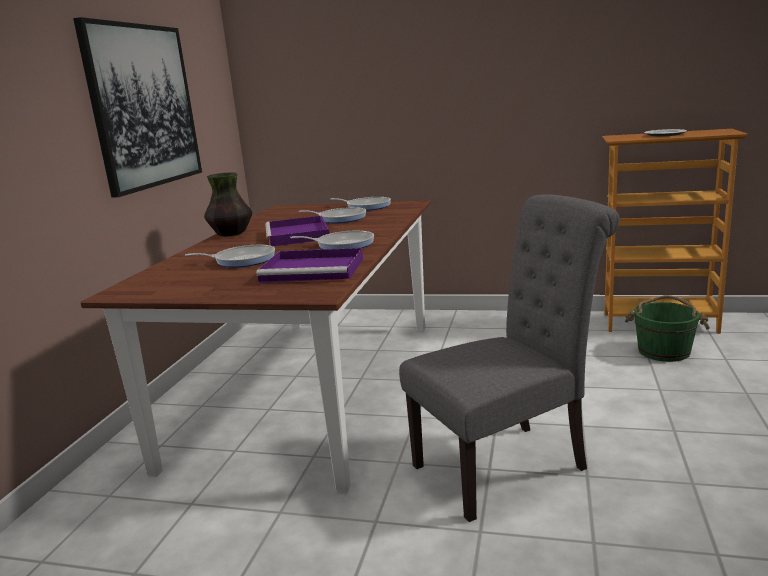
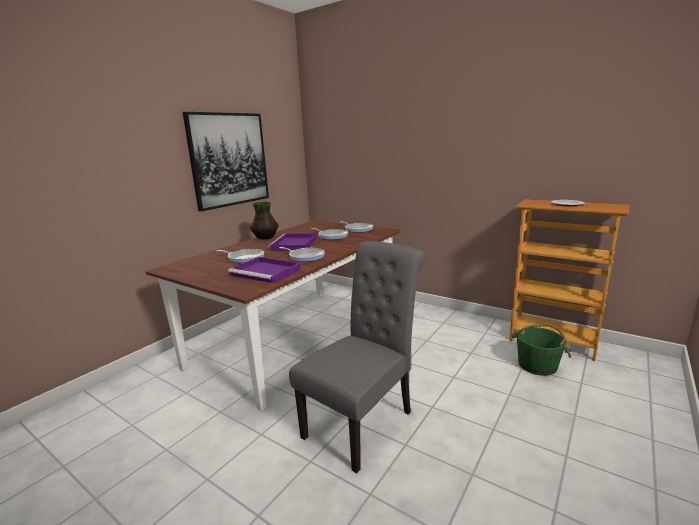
camera: 20 degrees right, 0 degrees up
(509, 464) = (363, 421): grey chair -> grey chair turned 45 degrees counterclockwise

